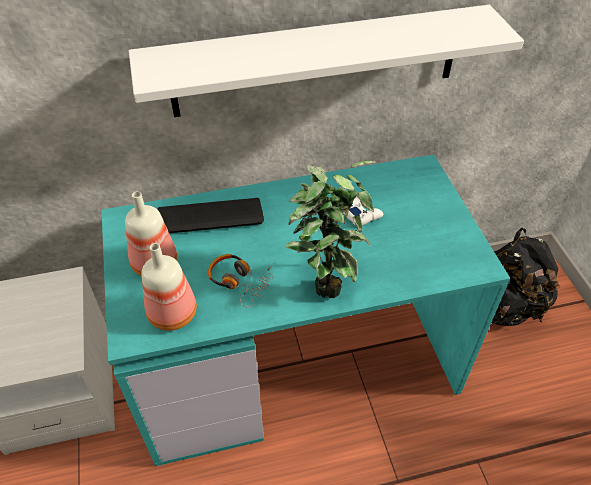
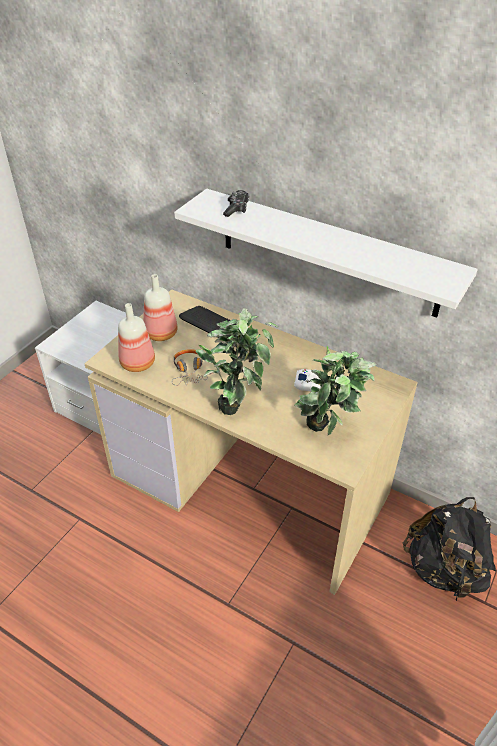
camera: 45 degrees right, 5 degrees down
(201, 55) = (236, 208): none -> game controller
(297, 359) = (251, 484): turquoise desk -> beige desk
(432, 246) = (328, 432): none -> potted plant

